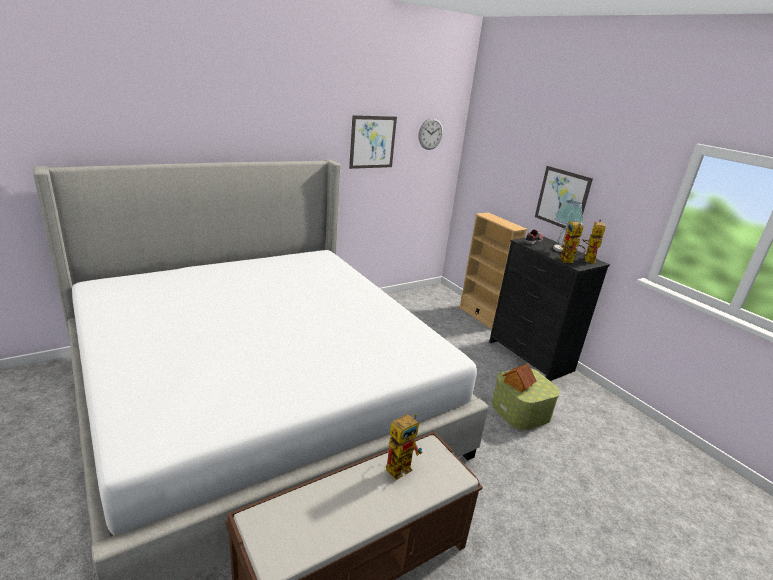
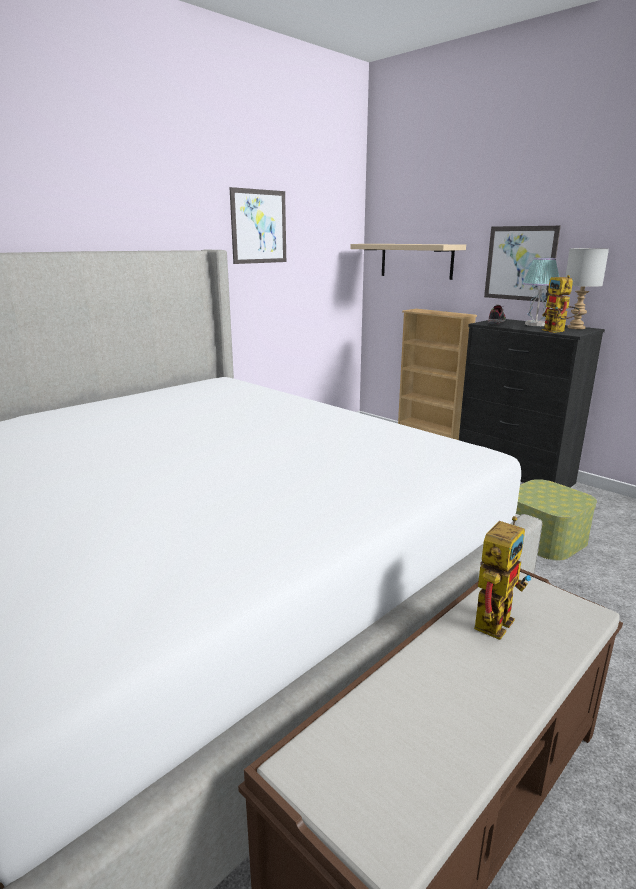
camera: 10 degrees left, 5 degrees down
(430, 134) = (327, 216): wall clock -> none
(494, 176) = (416, 261): none -> beige shelf
(517, 384) = (538, 499): toy house -> none
(587, 259) = (575, 327): toy robot -> grey table lamp

